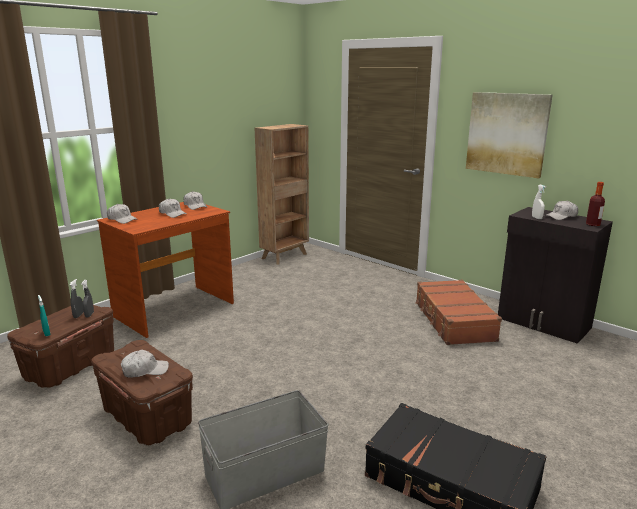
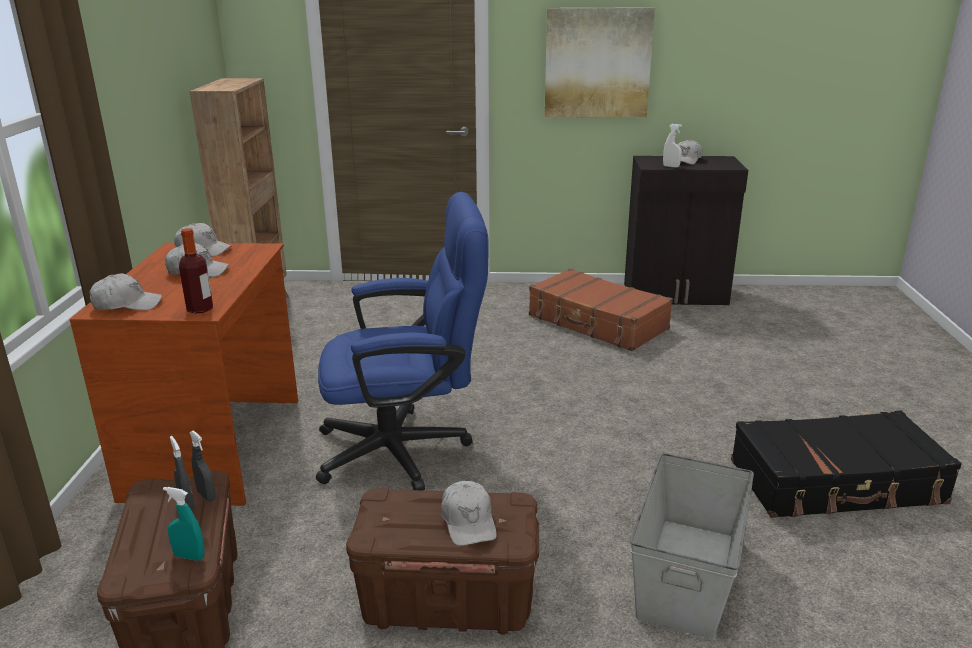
camera: 40 degrees left, 5 degrees up
(145, 370) = (469, 521): white cap -> white cap turned 135 degrees clockwise
(241, 344) = (407, 449): none -> blue office chair
(592, 224) = (728, 163): bottle -> bottle (200, 309)

